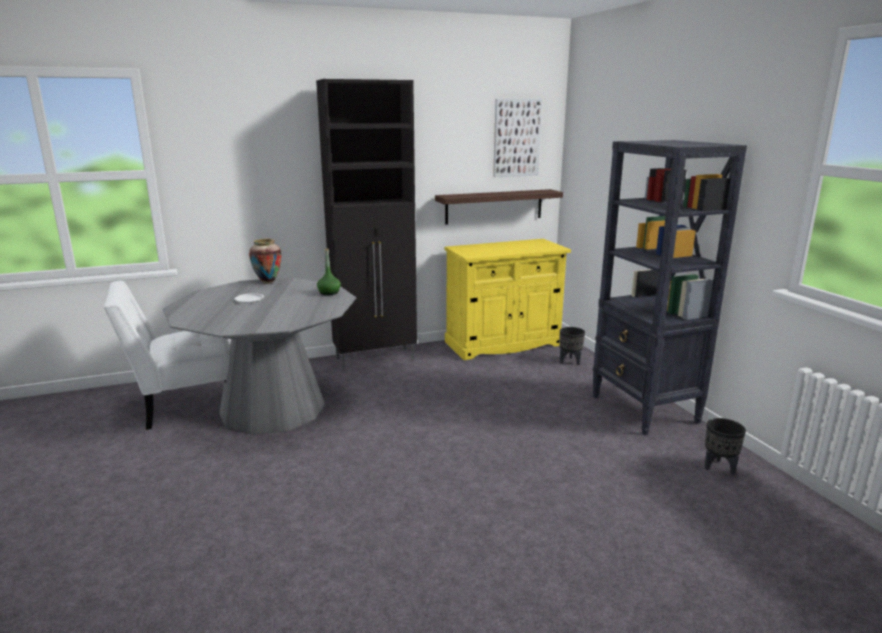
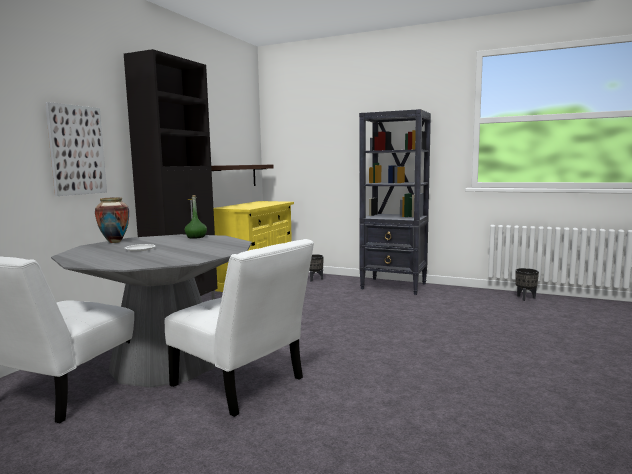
camera: 45 degrees left, 10 degrees down
(271, 459) = (242, 385): none -> white chair
(516, 138) = (240, 125): picture -> picture (77, 150)
(718, 467) = (466, 295): black planter -> black planter (525, 298)

